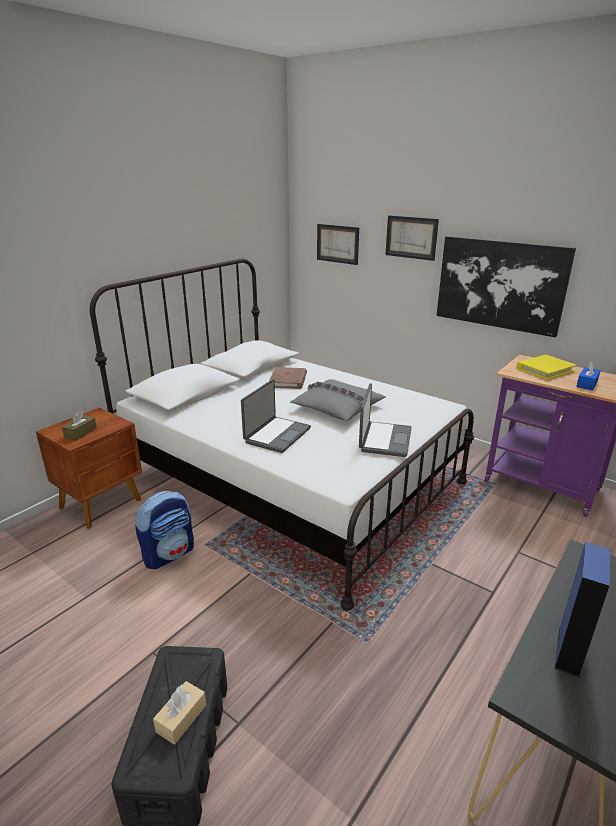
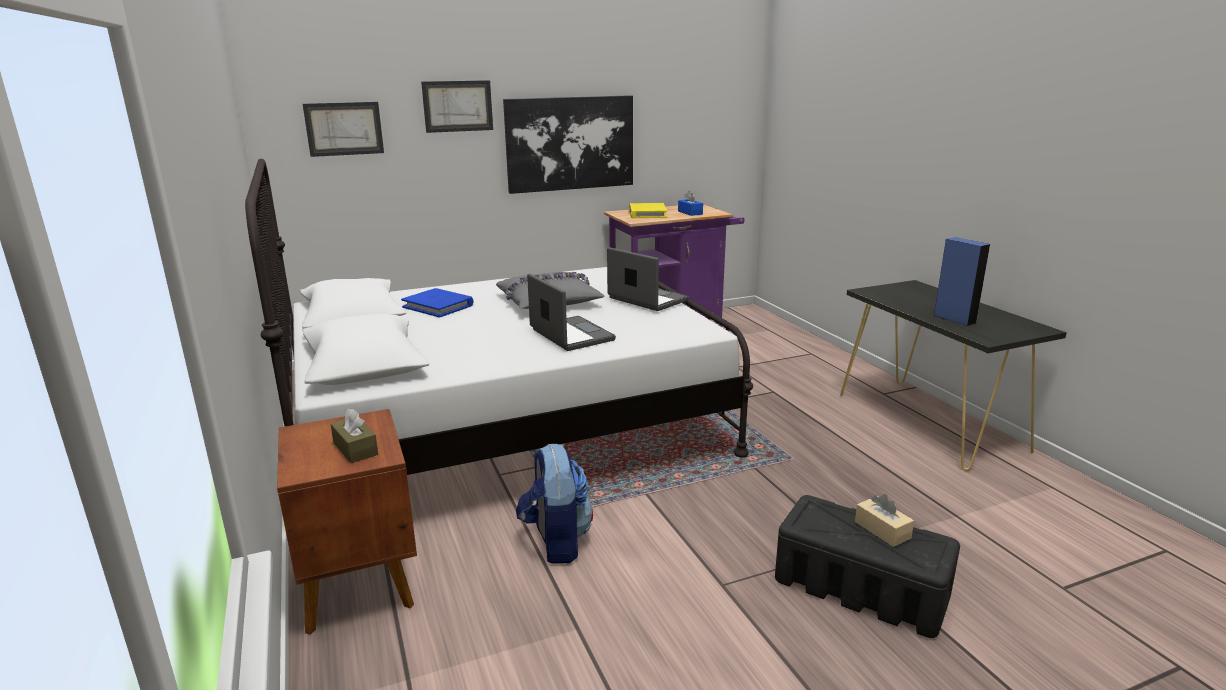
camera: 60 degrees left, 5 degrees down
(288, 380) = (438, 306): brown book -> blue book

